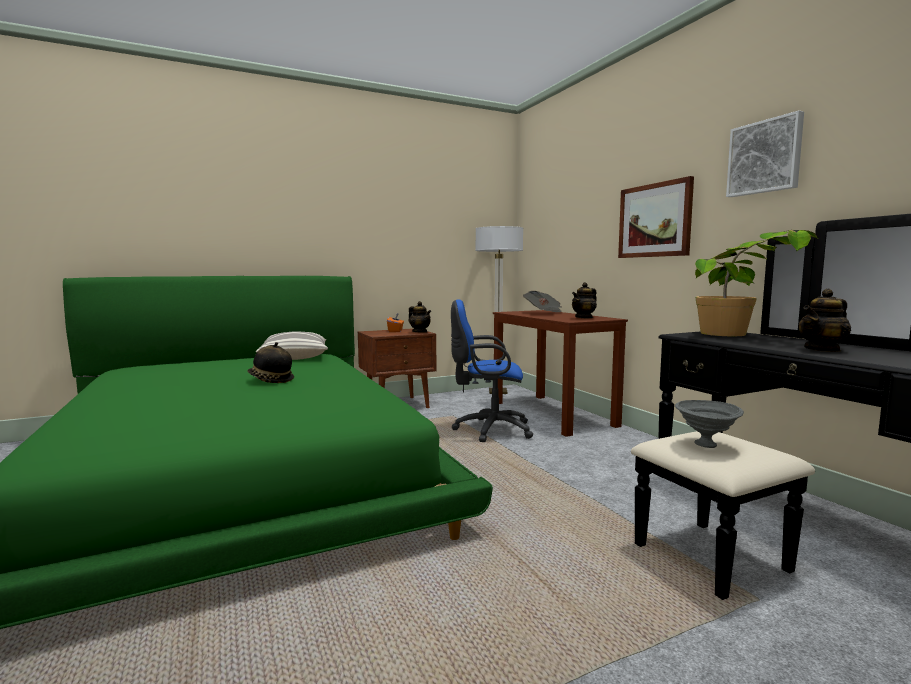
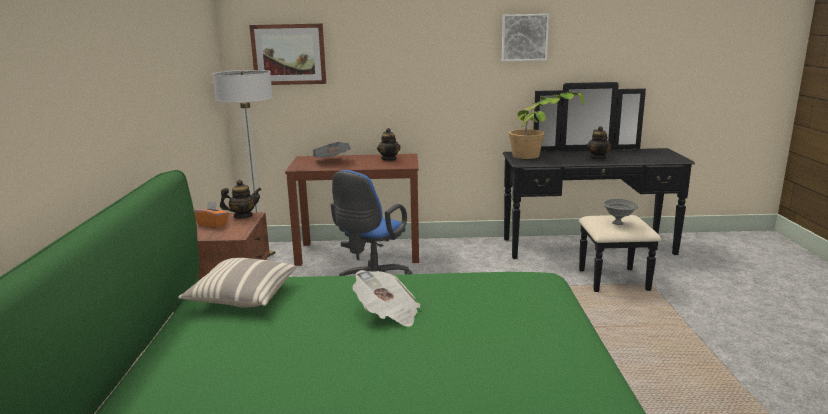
camera: 65 degrees left, 10 degrees up
(270, 380) = (388, 314): hat -> newspaper
(654, 220) = (435, 72): picture -> picture (289, 54)

